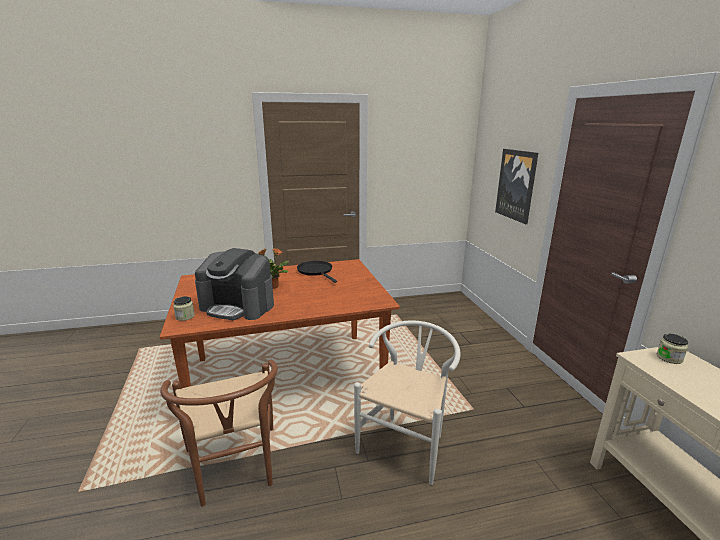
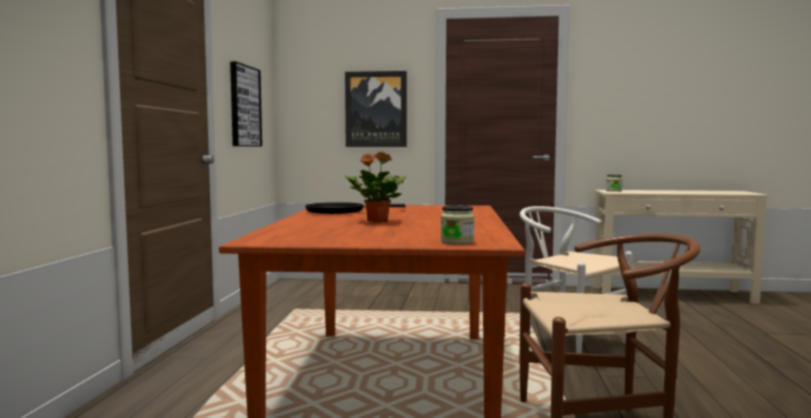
camera: 70 degrees left, 15 degrees down
(238, 306) = (439, 229): coffee machine -> none
(413, 176) = (244, 106): none -> picture

